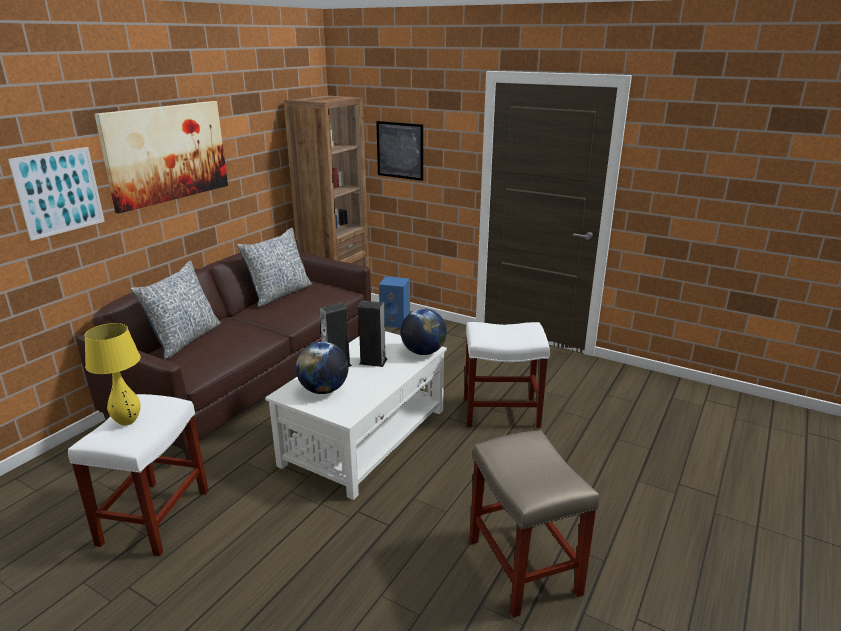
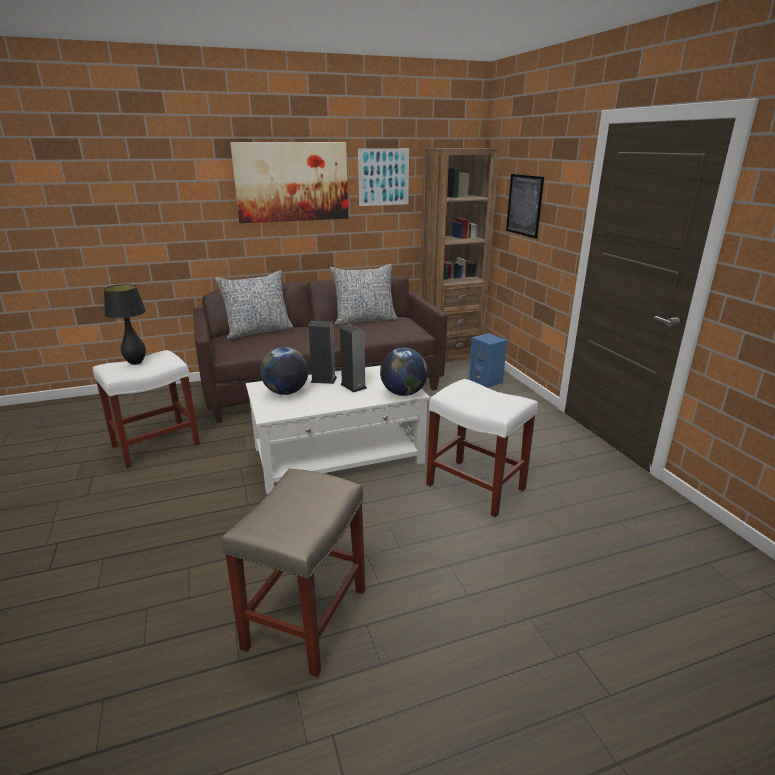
camera: 40 degrees right, 0 degrees up
(59, 192) = (195, 199): picture -> picture (383, 177)
(127, 422) = (136, 363): yellow table lamp -> black table lamp

